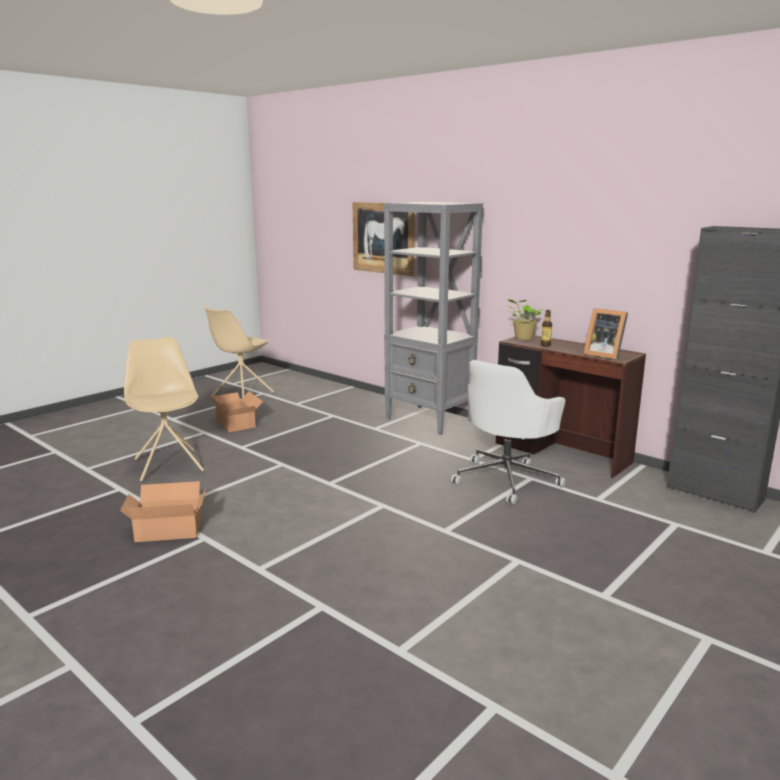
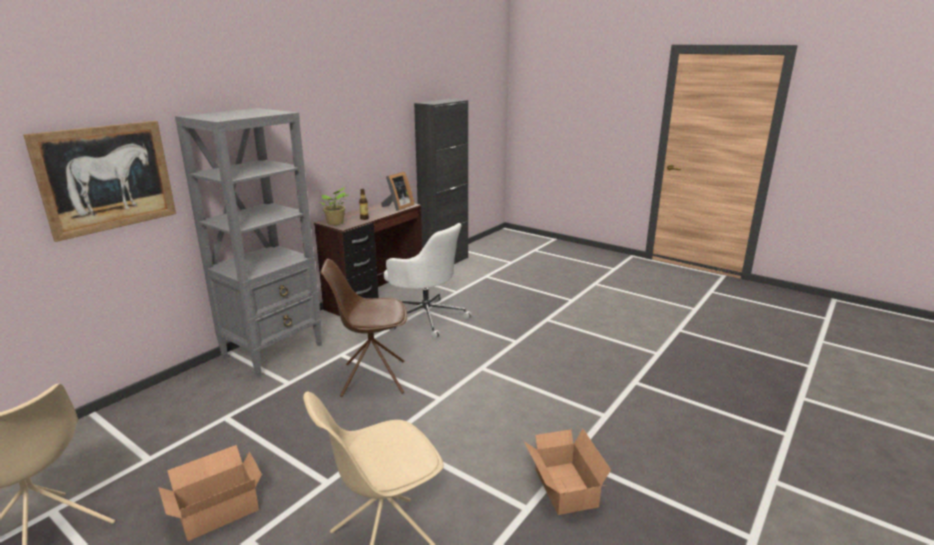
camera: 95 degrees left, 5 degrees up
(374, 456) = (372, 378): none -> brown chair

